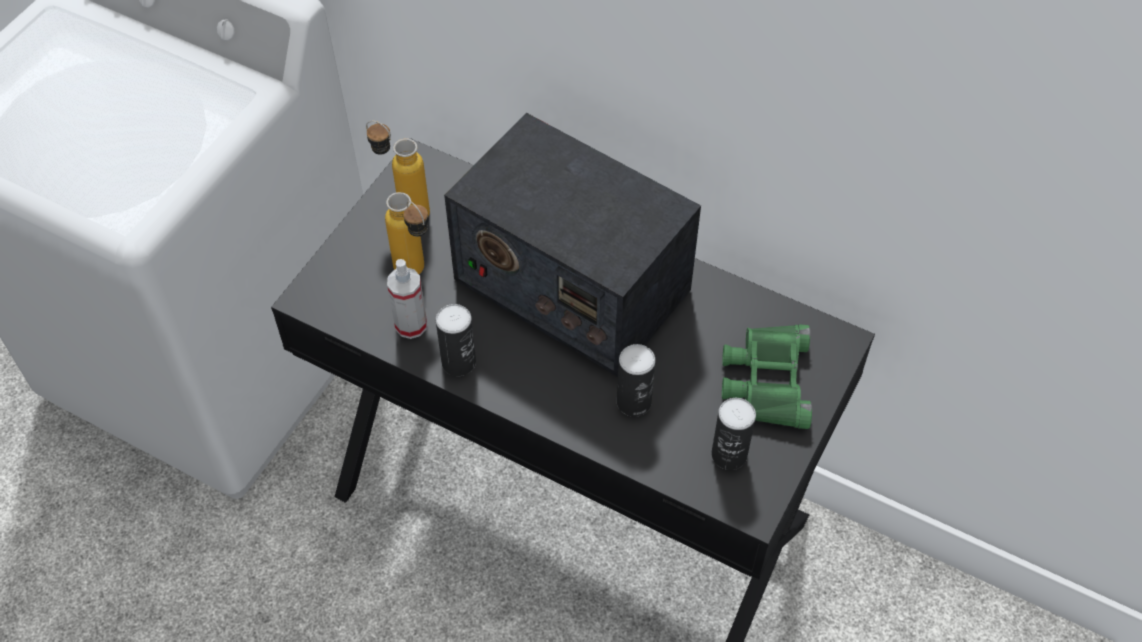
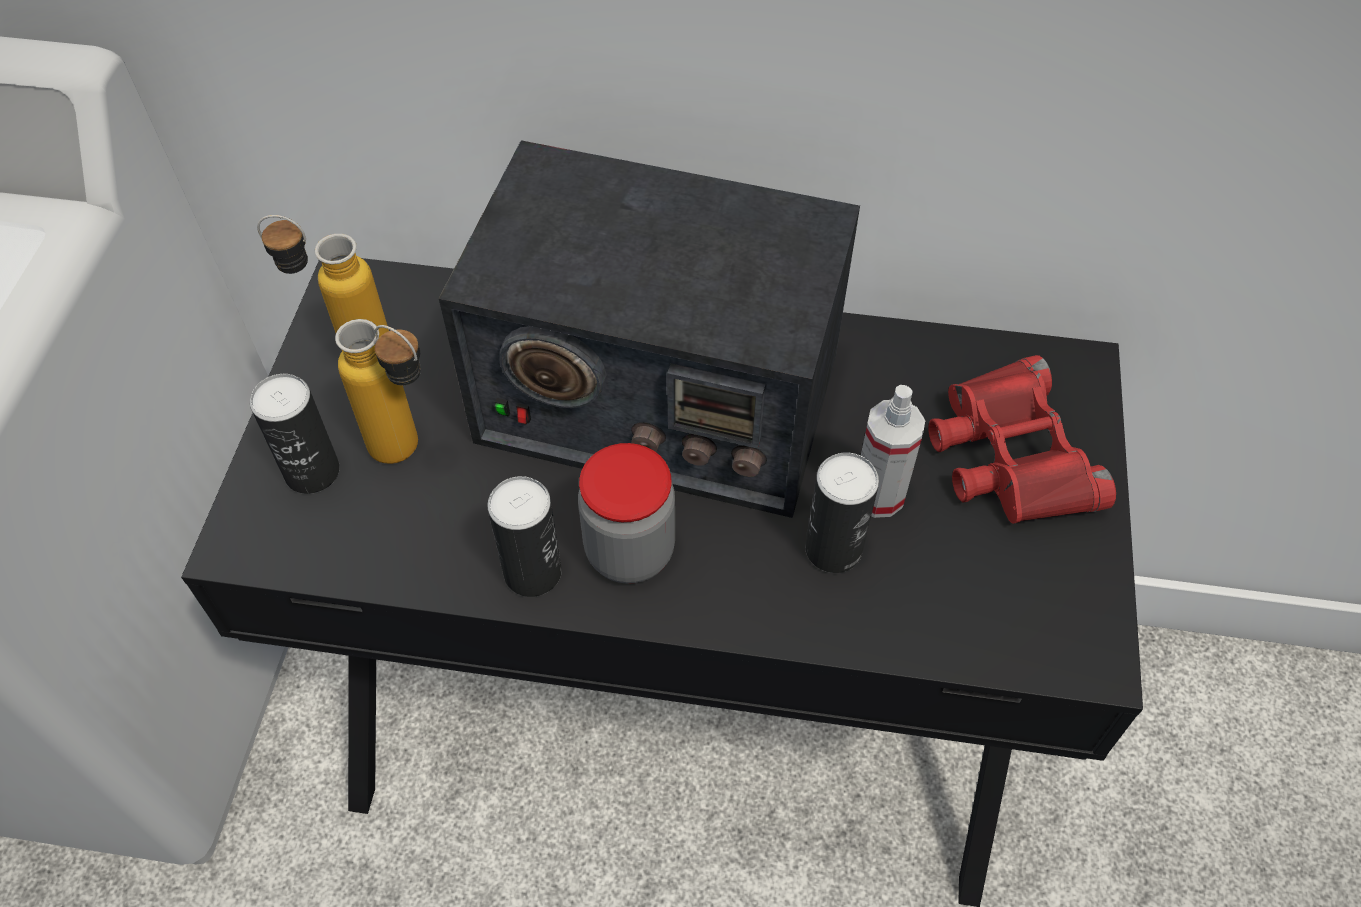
camera: 20 degrees left, 0 degrees up
(411, 325) = (431, 536): spray bottle -> spray bottle (878, 495)
(517, 367) = (630, 551): none -> jar
(729, 455) = (1013, 585): can -> can (312, 472)
(766, 380) = (1008, 455): green binoculars -> red binoculars

